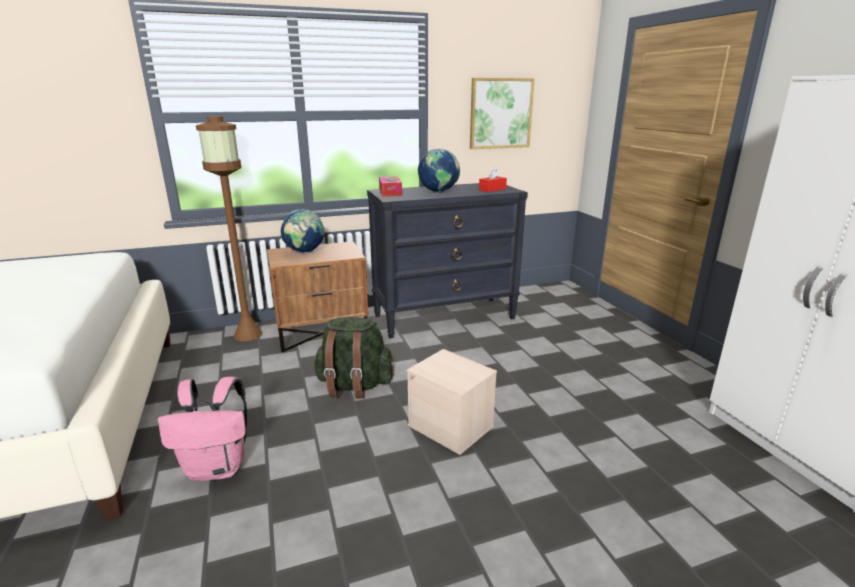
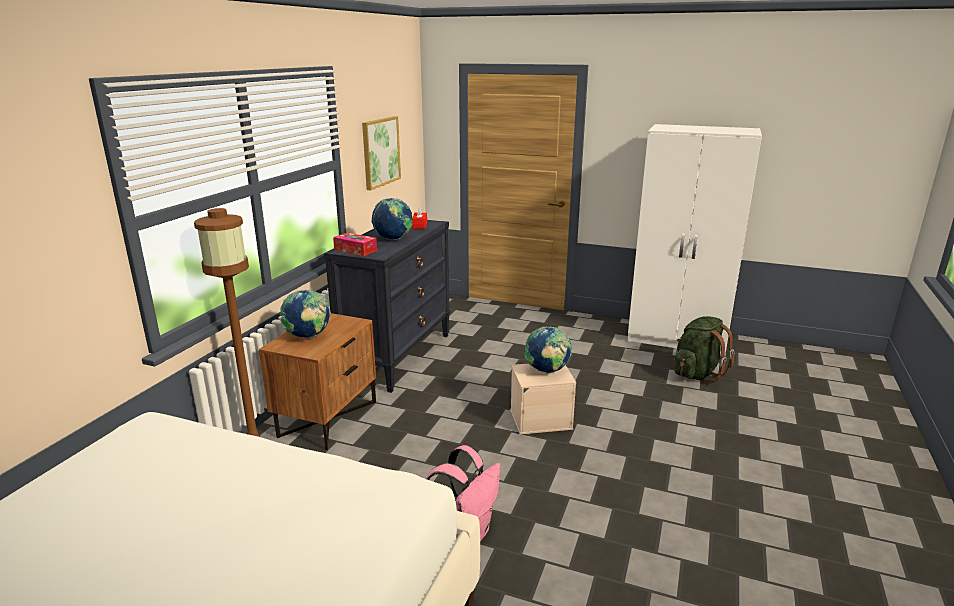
camera: 50 degrees left, 0 degrees up
(354, 386) = (439, 435): green backpack -> green backpack (697, 374)
(458, 371) = (547, 371): none -> globe

